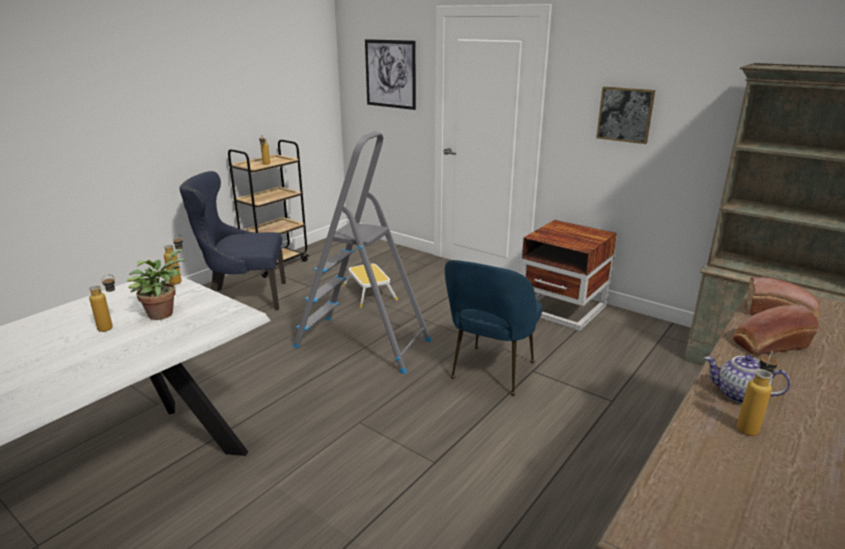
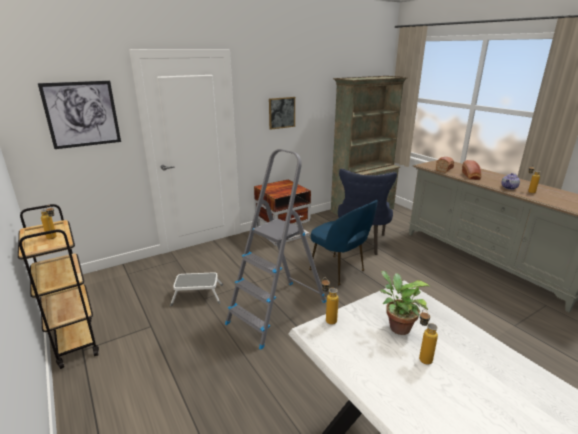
camera: 70 degrees left, 0 degrees up
(244, 297) = (132, 375): blue chair -> blue chair (362, 243)
(370, 292) = (197, 294): yellow step ladder -> grey step ladder

